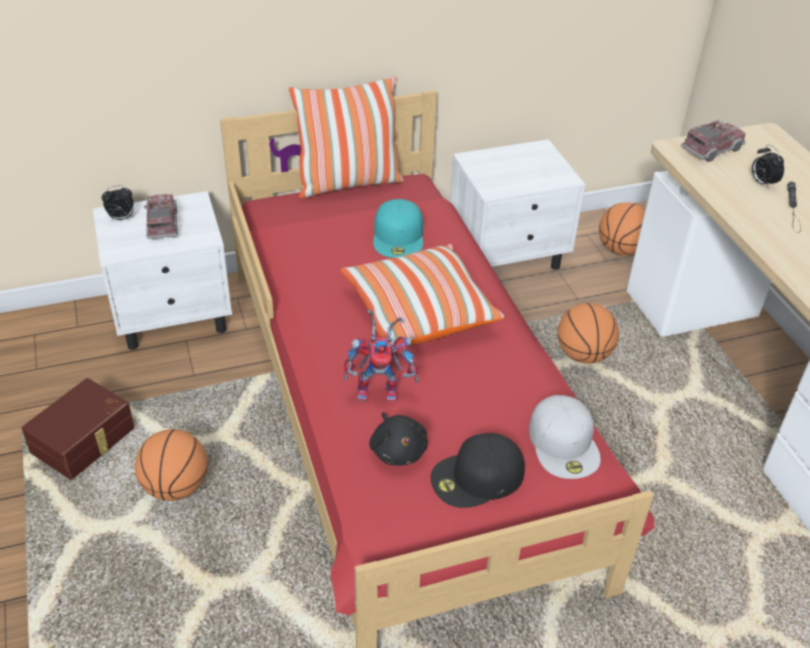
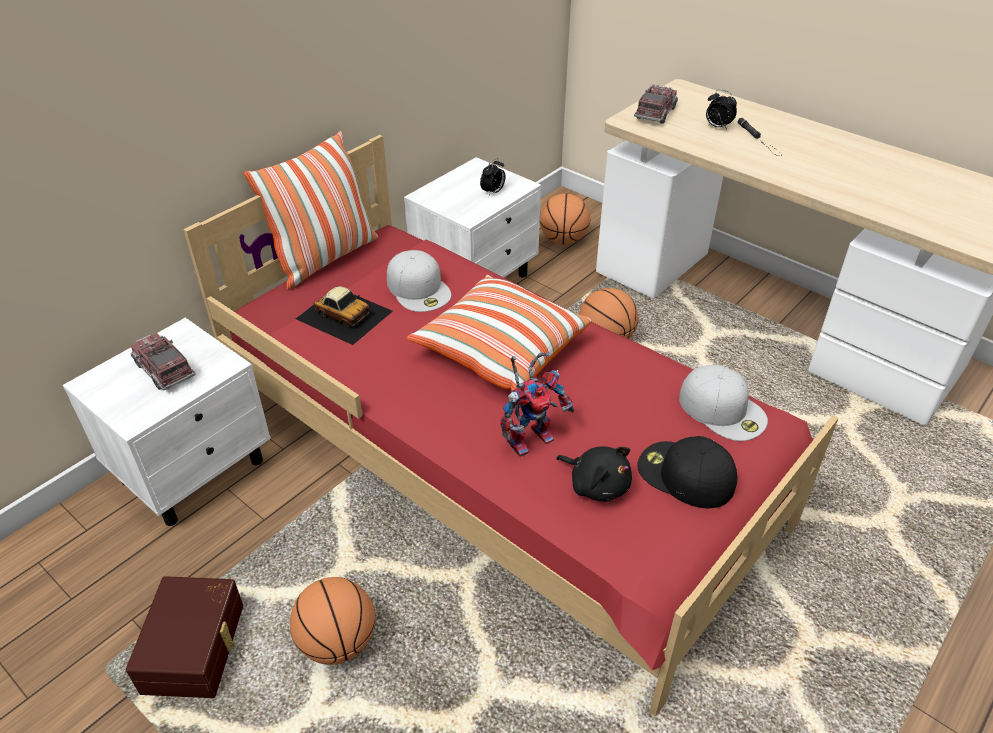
camera: 30 degrees left, 0 degrees up
(121, 218) = (108, 382): alarm clock -> alarm clock (493, 192)
(323, 234) = (344, 314): none -> toy car
(399, 236) = (419, 288): turquoise cap -> white cap
(477, 477) = (684, 474): black cap -> black cap turned 90 degrees clockwise

